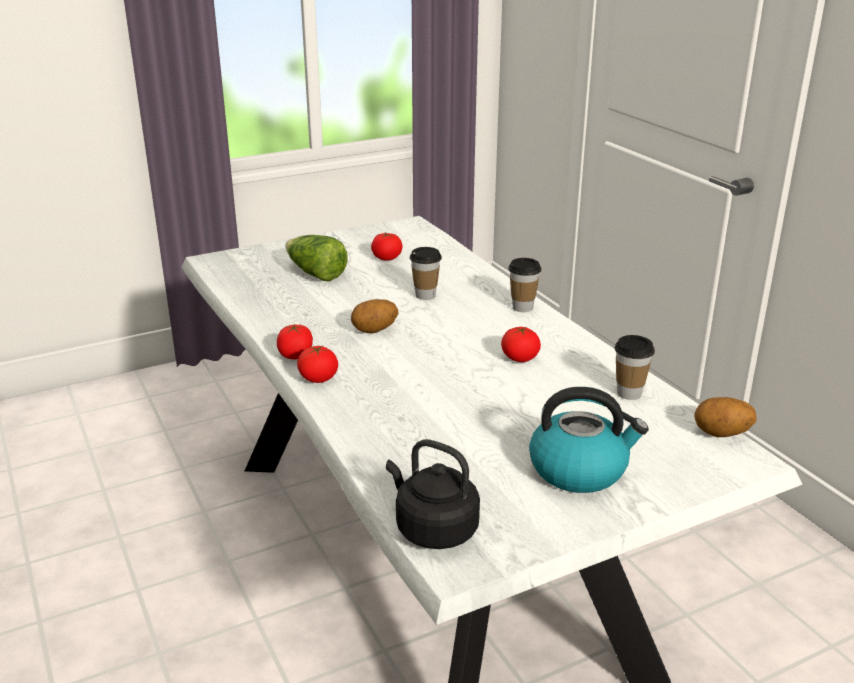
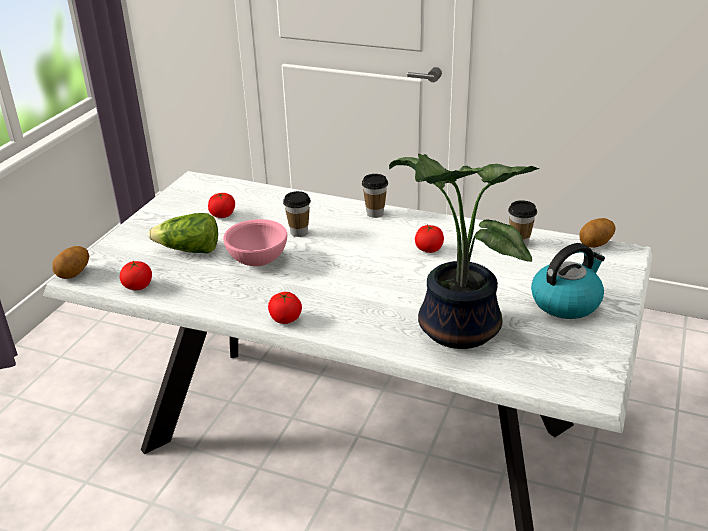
camera: 40 degrees left, 5 degrees up
(318, 378) = (330, 327): tomato -> tomato (138, 286)
(353, 303) = (258, 261): none -> pink bowl
(375, 331) = (309, 274): potato -> potato (74, 274)
(419, 433) = (453, 328): none -> potted plant
(433, 529) = (554, 380): black kettle -> none

